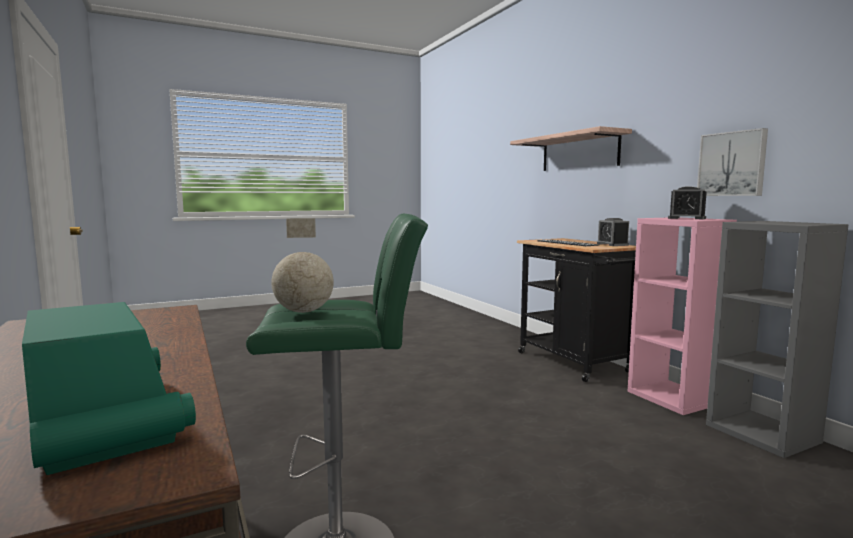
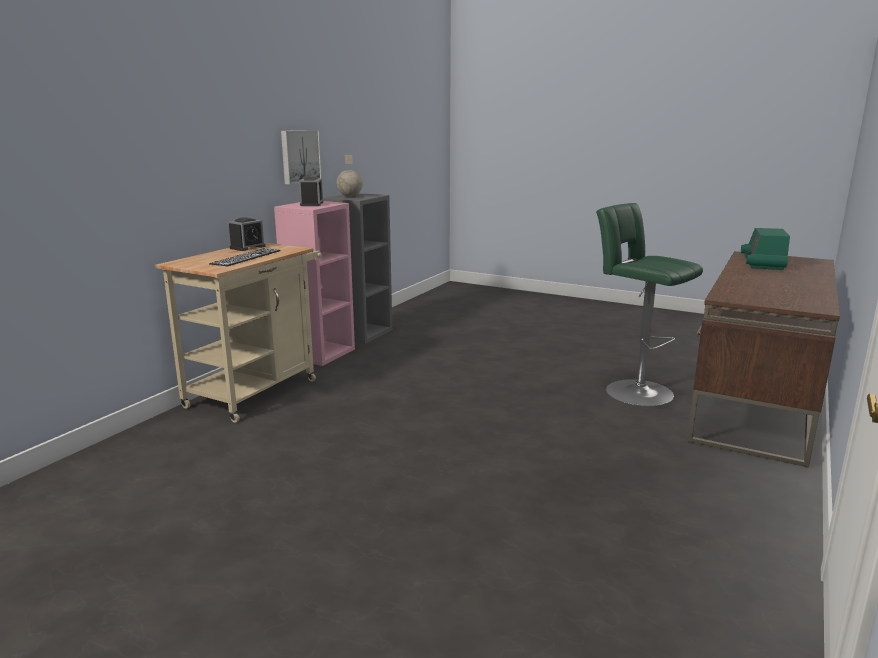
camera: 125 degrees left, 10 degrees up
(304, 312) = (664, 264): globe -> globe (350, 196)
(578, 364) = (257, 390): black cart -> beige cart
(579, 152) = (150, 138): shelf -> none

